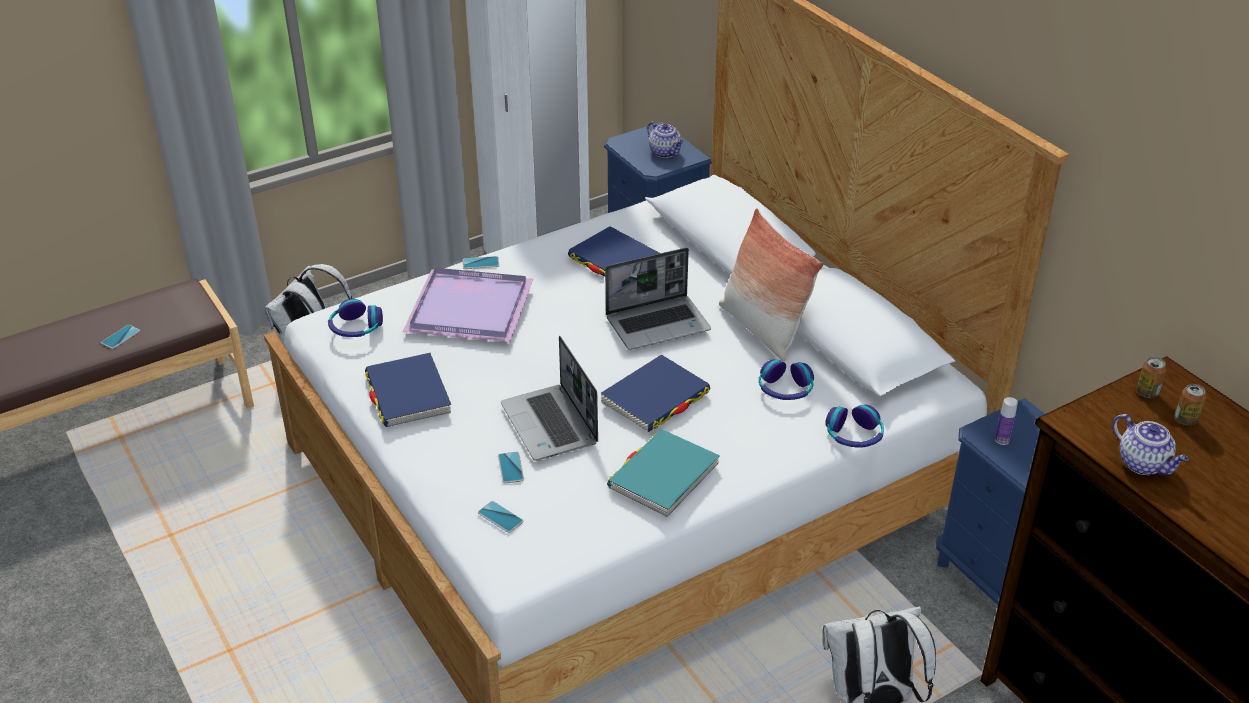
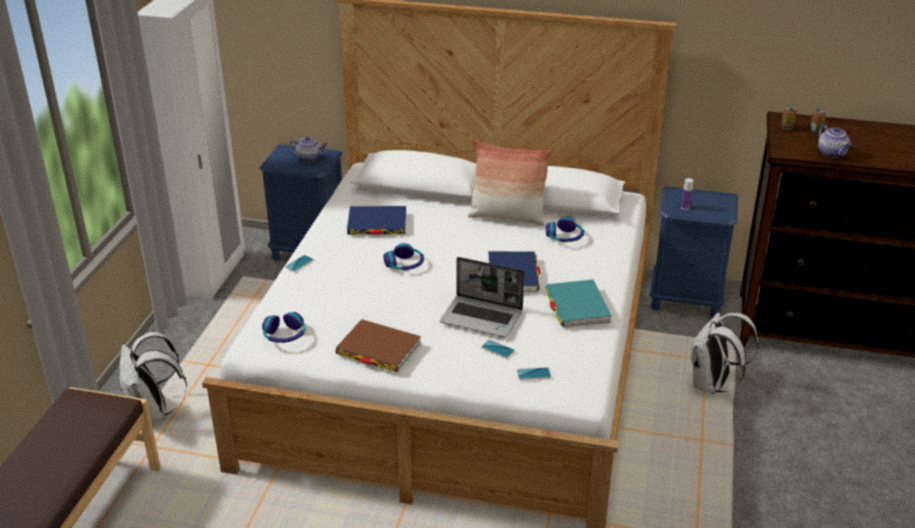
camera: 45 degrees left, 5 degrees down
(120, 337) = (72, 452): phone -> none
(408, 394) = (378, 349): blue book -> brown book
(472, 308) = (340, 286): purple tray -> none
(658, 323) = (454, 241): laptop -> none
(854, 435) = (626, 239): headphones -> headphones (404, 264)
(1144, 464) = (832, 153): teapot -> teapot turned 60 degrees clockwise

